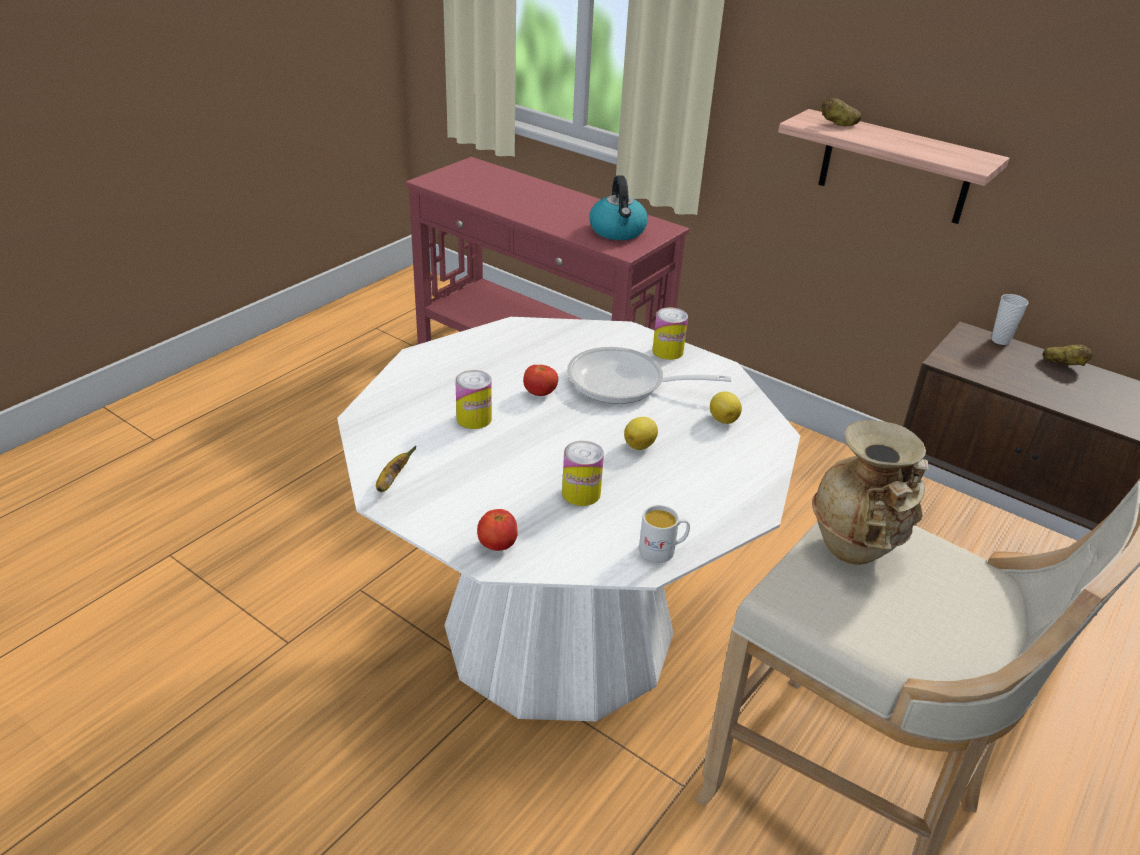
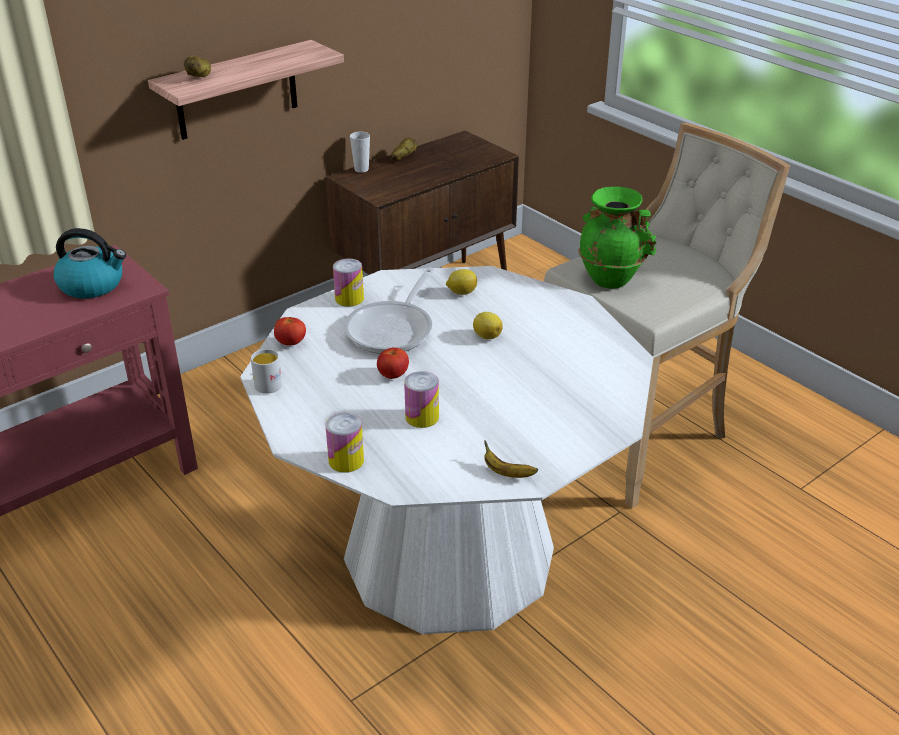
camera: 75 degrees left, 0 degrees up
(497, 545) = (602, 422): tomato -> tomato (291, 343)
(581, 493) = (543, 373): can -> can (346, 460)
(663, 550) = (615, 347): white mug -> white mug (269, 382)
(857, 549) = (610, 278): beige vase -> green vase

